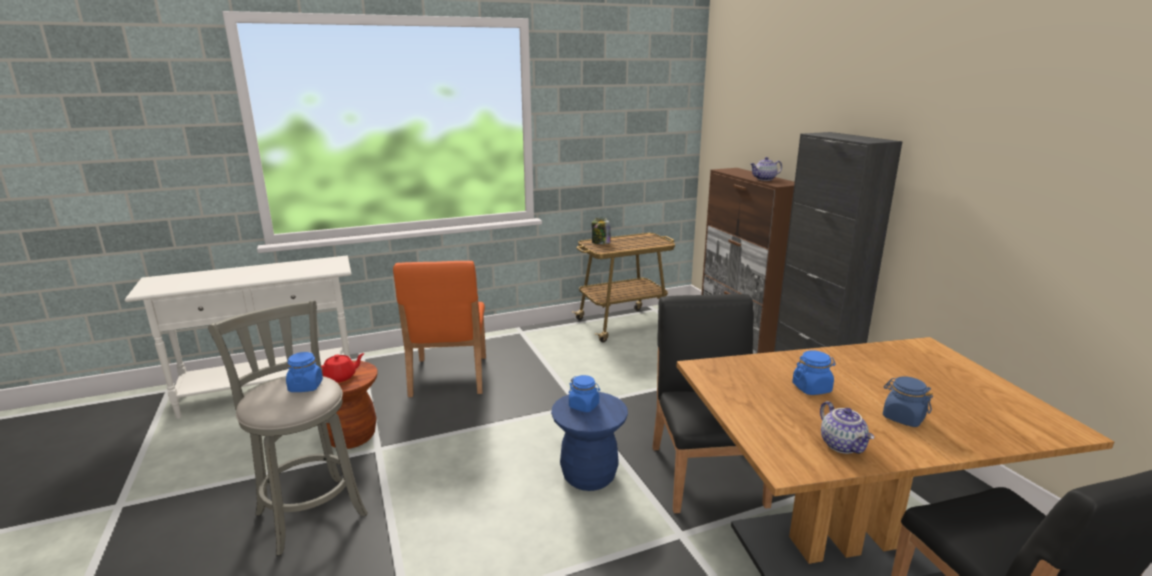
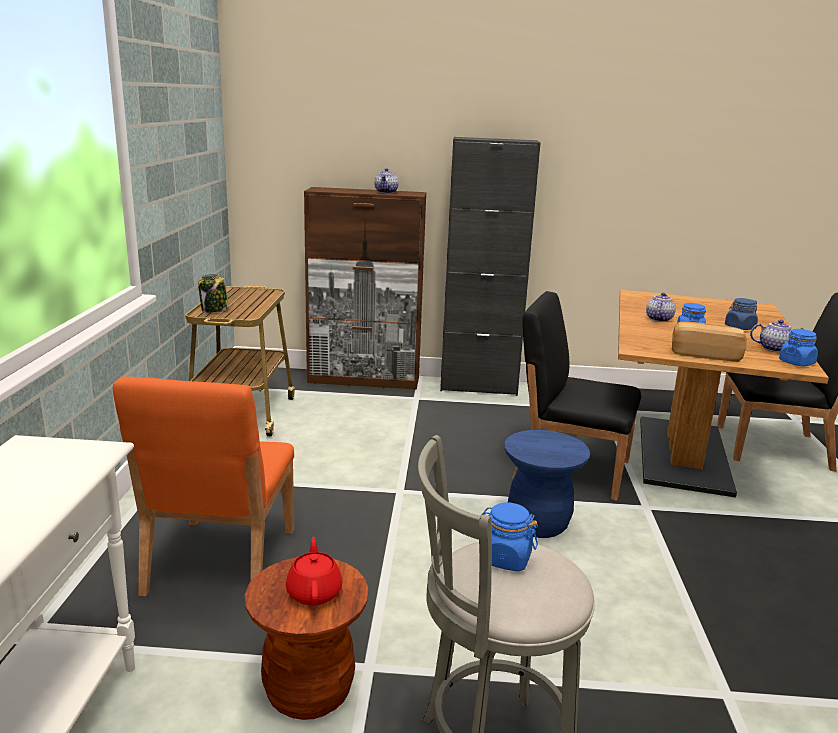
camera: 65 degrees left, 0 degrees up
(448, 376) = (220, 562): orange chair -> orange chair turned 75 degrees clockwise
(584, 406) = (538, 447): blue jar -> blue jar (796, 362)
(742, 402) = (705, 354): none -> bread
(838, 367) = (658, 319): none -> teapot

